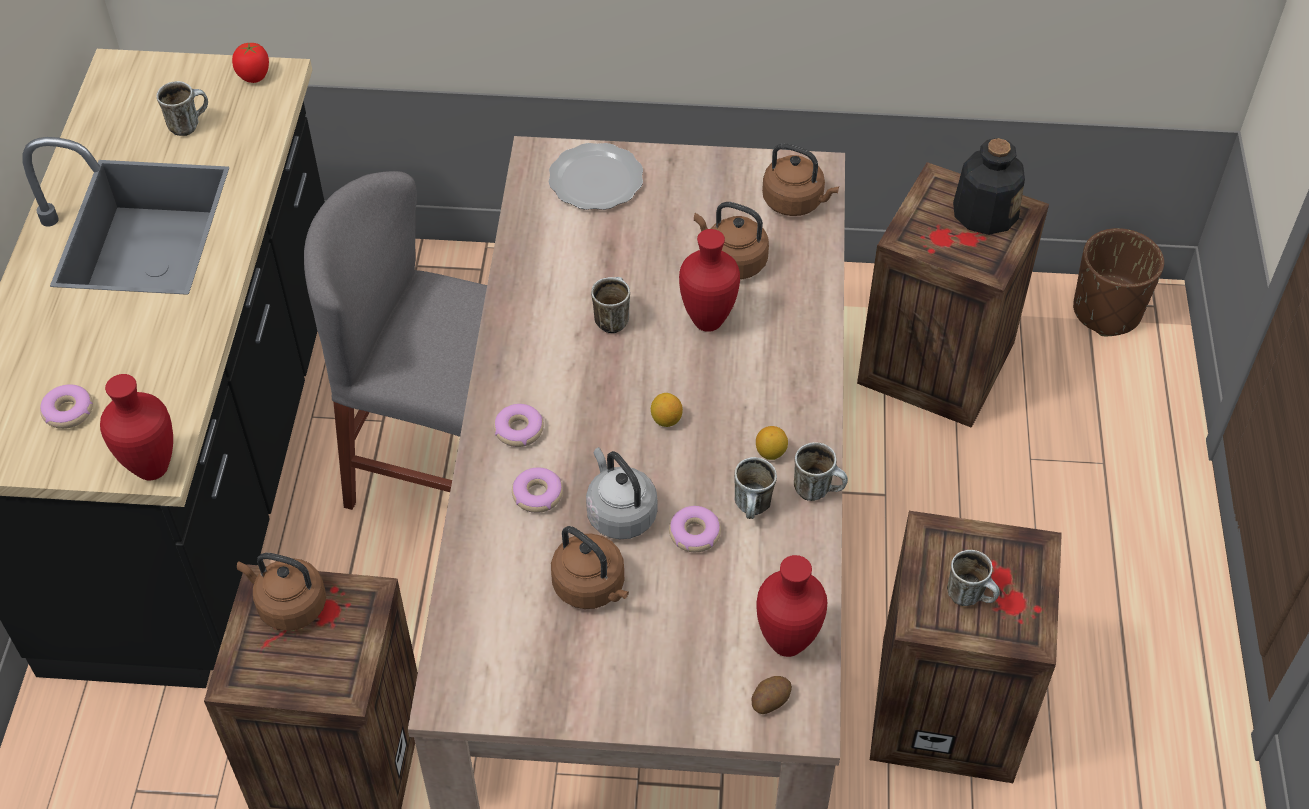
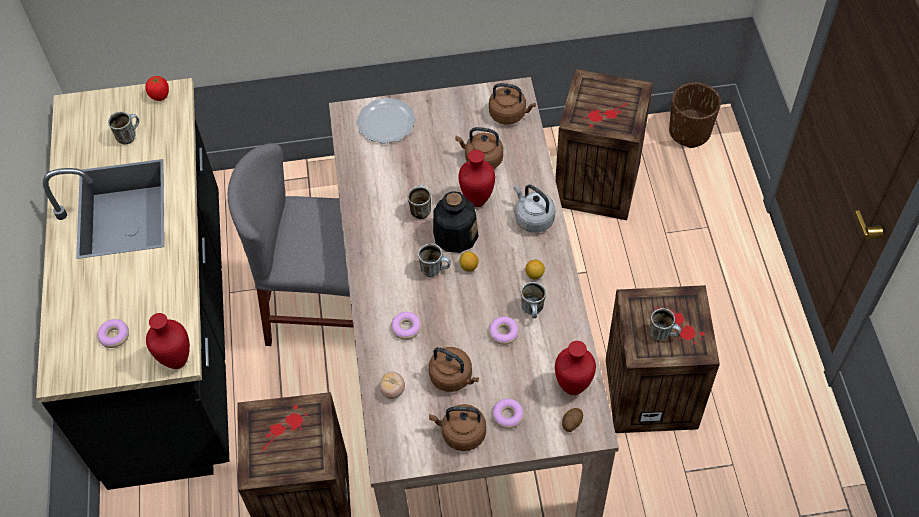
camera: 10 degrees left, 5 degrees up
(289, 605) = (271, 422): brown kettle -> brown kettle (461, 433)
(487, 588) = (393, 390): none -> tomato
(519, 430) = (384, 290): donut -> donut (507, 415)
(619, 513) = (457, 329): grey kettle -> grey kettle (533, 218)
(818, 490) = (567, 291): mug -> mug (435, 269)
(984, 212) = (616, 95): bottle -> bottle (455, 235)

